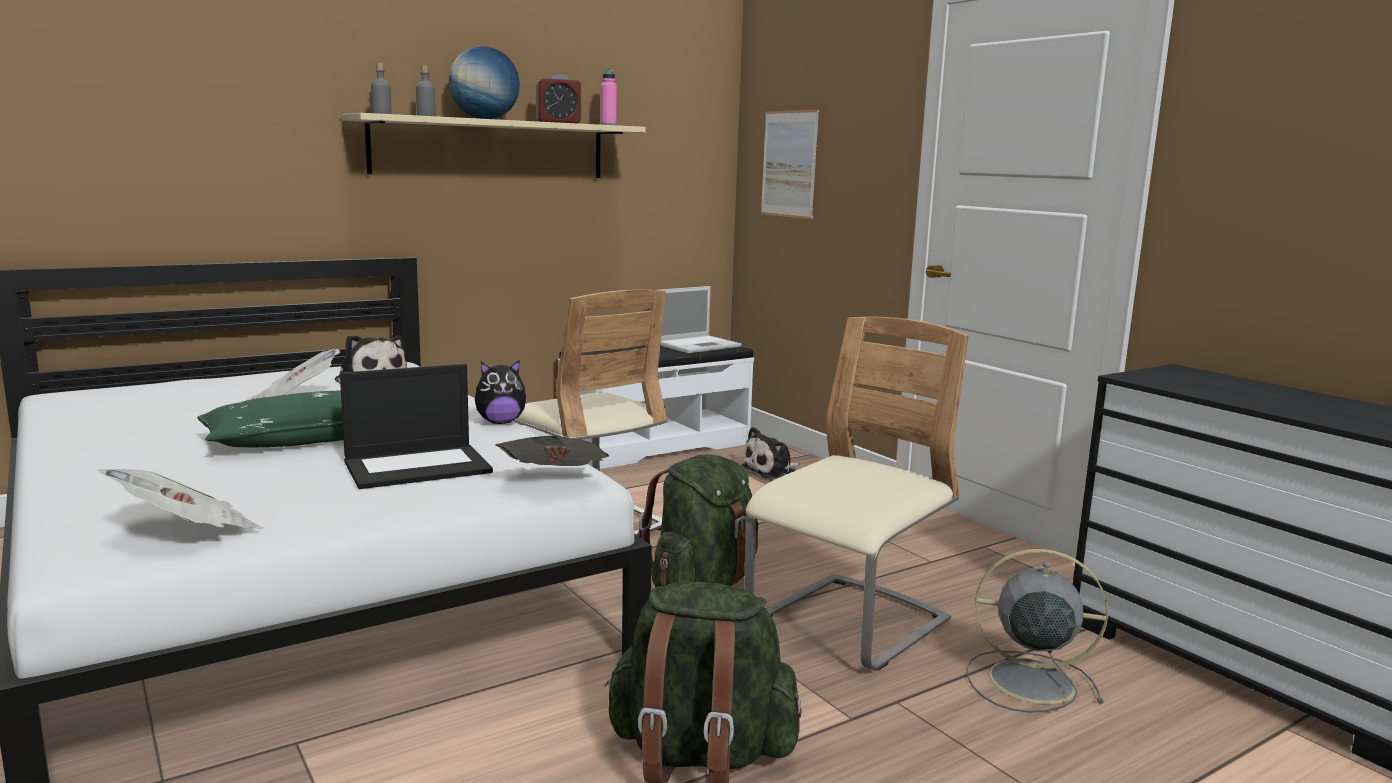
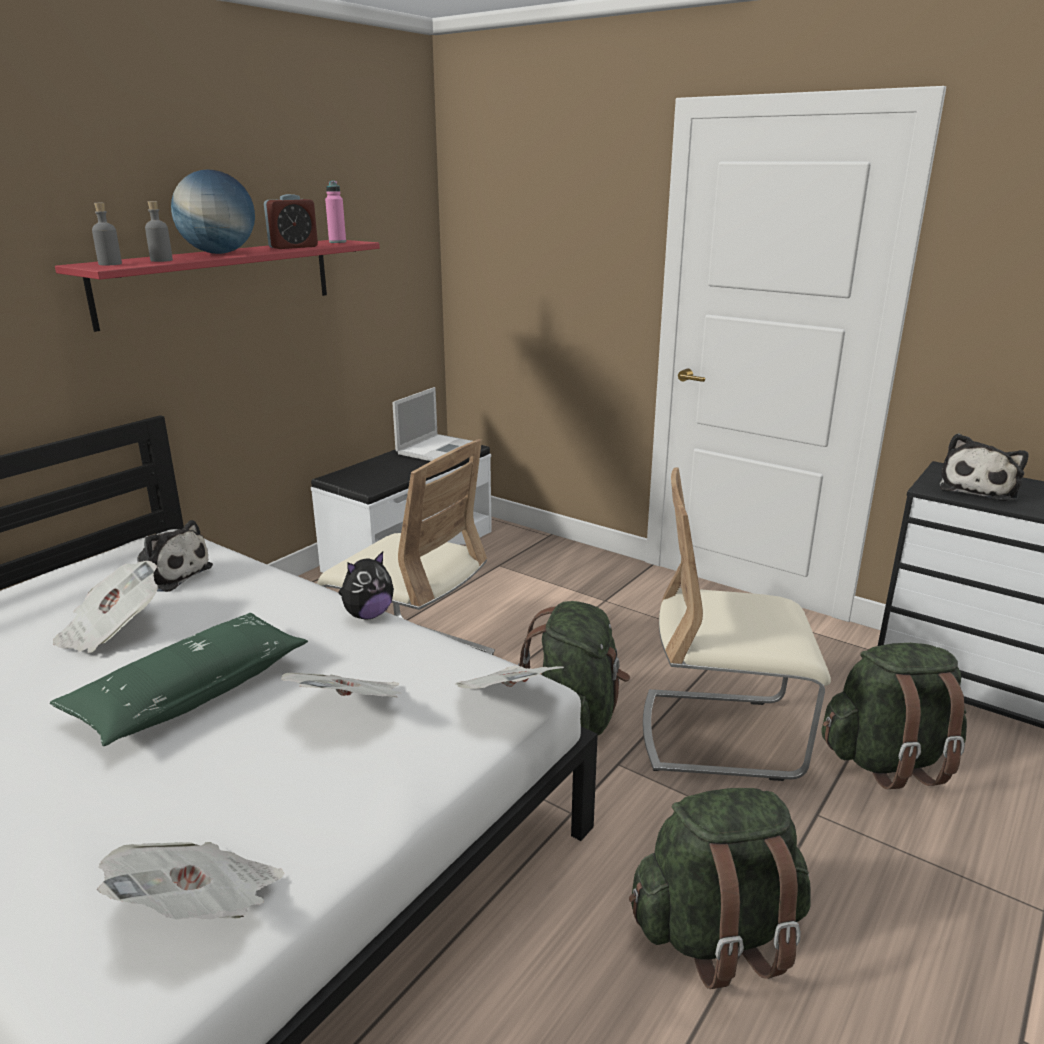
camera: 20 degrees left, 10 degrees up
(418, 466) = (350, 710): laptop -> newspaper
(490, 148) = (219, 281): beige shelf -> red shelf
(772, 471) = (534, 562): plush toy -> plush toy (979, 488)
(789, 164) = (508, 264): picture -> none
(848, 624) = (721, 735): beige chair -> beige chair turned 105 degrees counterclockwise
(1027, 681) = (888, 760): grey fan -> green backpack

